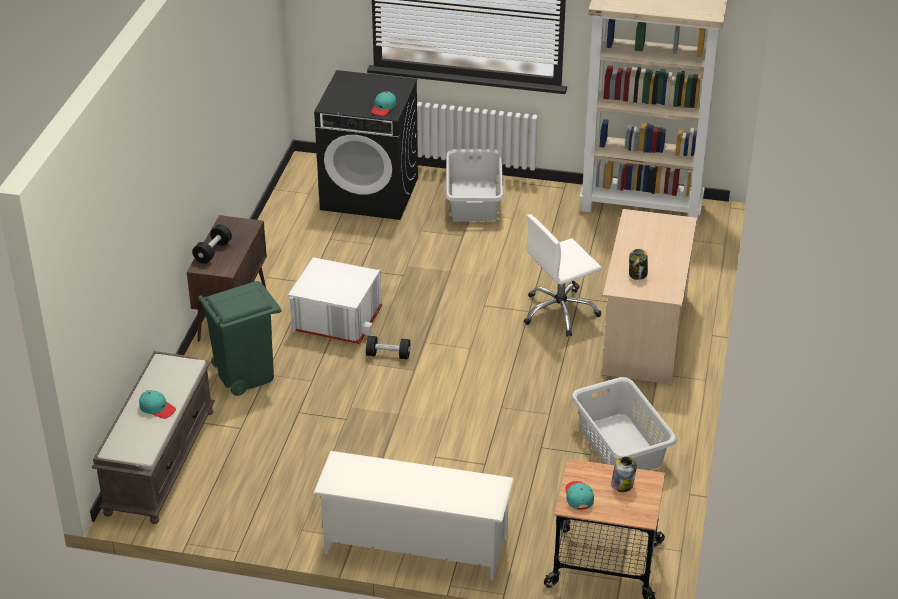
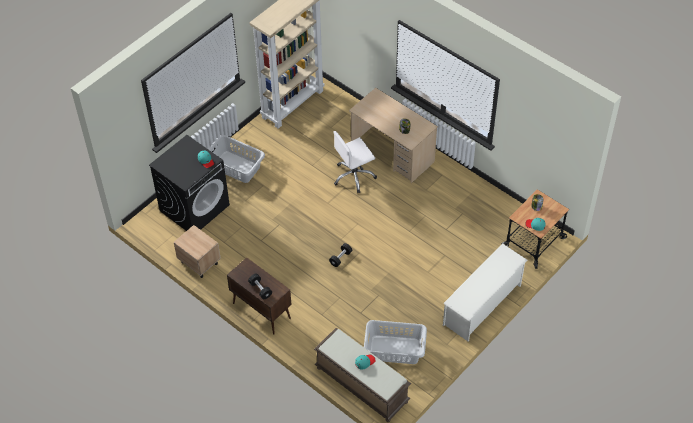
camera: 60 degrees left, 15 degrees up
(245, 374) = (316, 324): green trash can -> none
(277, 231) = (199, 262): none -> beige nightstand
(337, 319) = (297, 267): white storage box -> none
(560, 312) = (354, 176): white office chair -> white office chair turned 60 degrees clockwise
(620, 446) = (463, 200): grey laundry basket -> grey laundry basket (395, 350)

